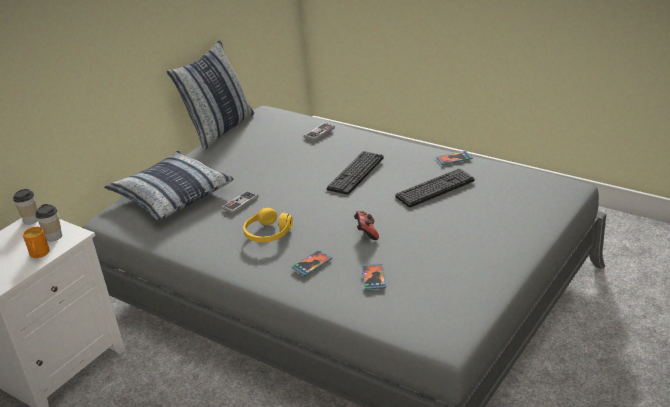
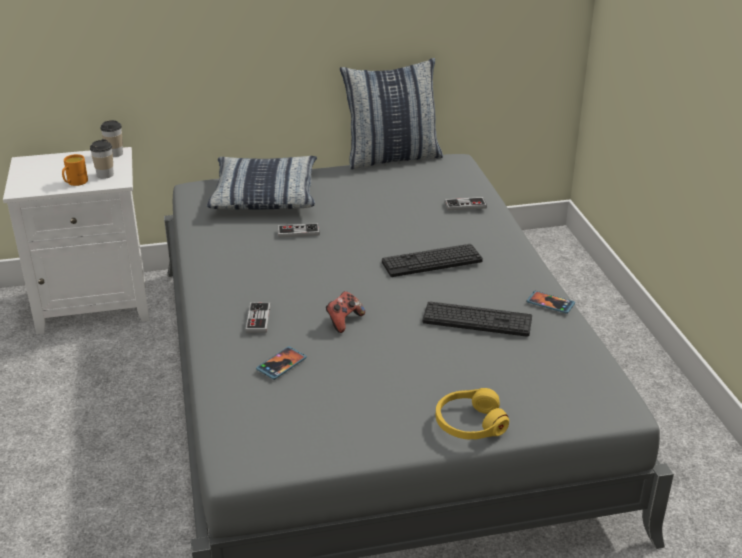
camera: 40 degrees right, 0 degrees up
(268, 233) = (271, 270): yellow headphones -> yellow headphones (469, 423)
(312, 264) = (258, 319): phone -> game controller

